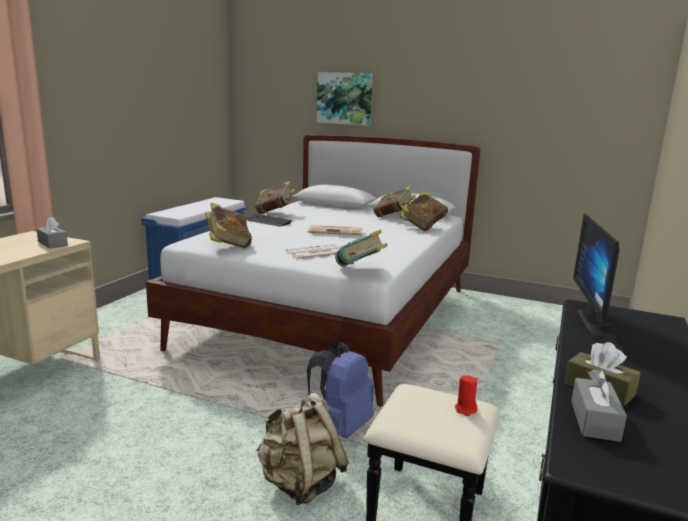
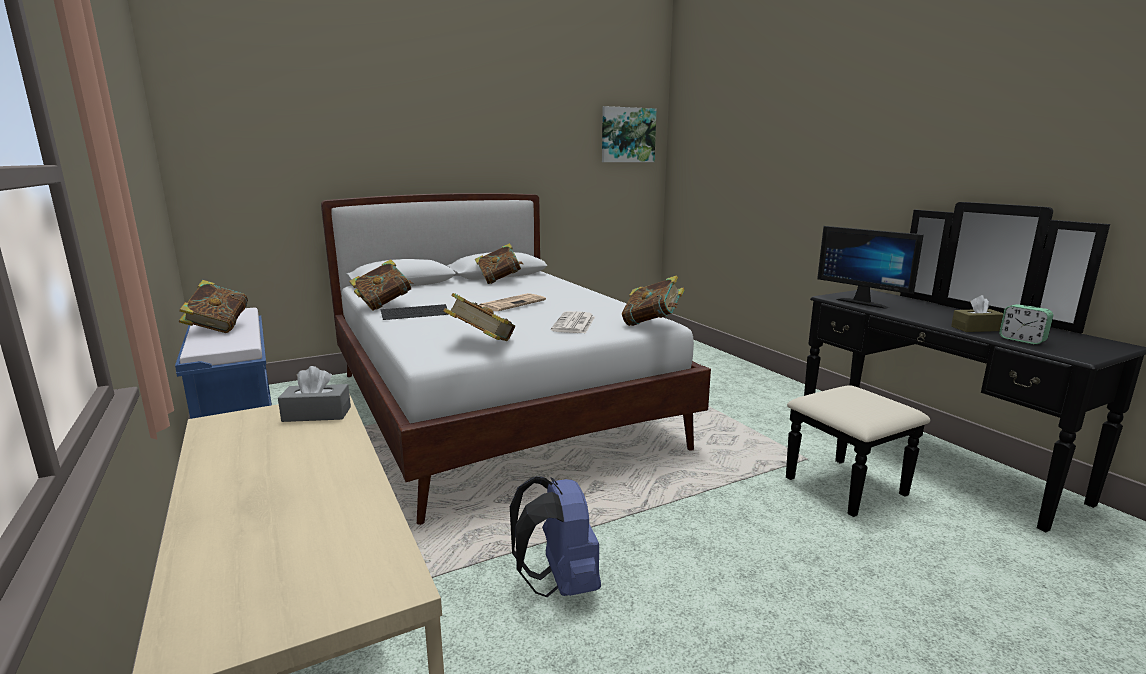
camera: 50 degrees left, 0 degrees up
(300, 483) = (781, 527): beige backpack -> none
(340, 427) = (708, 478): blue backpack -> blue backpack (559, 584)
(344, 98) = (367, 149): picture -> picture (627, 135)
(423, 227) = (551, 282): book -> book (218, 328)
(465, 409) = (861, 392): red candle -> none
(594, 420) = (1022, 340): grey tissue box -> alarm clock

